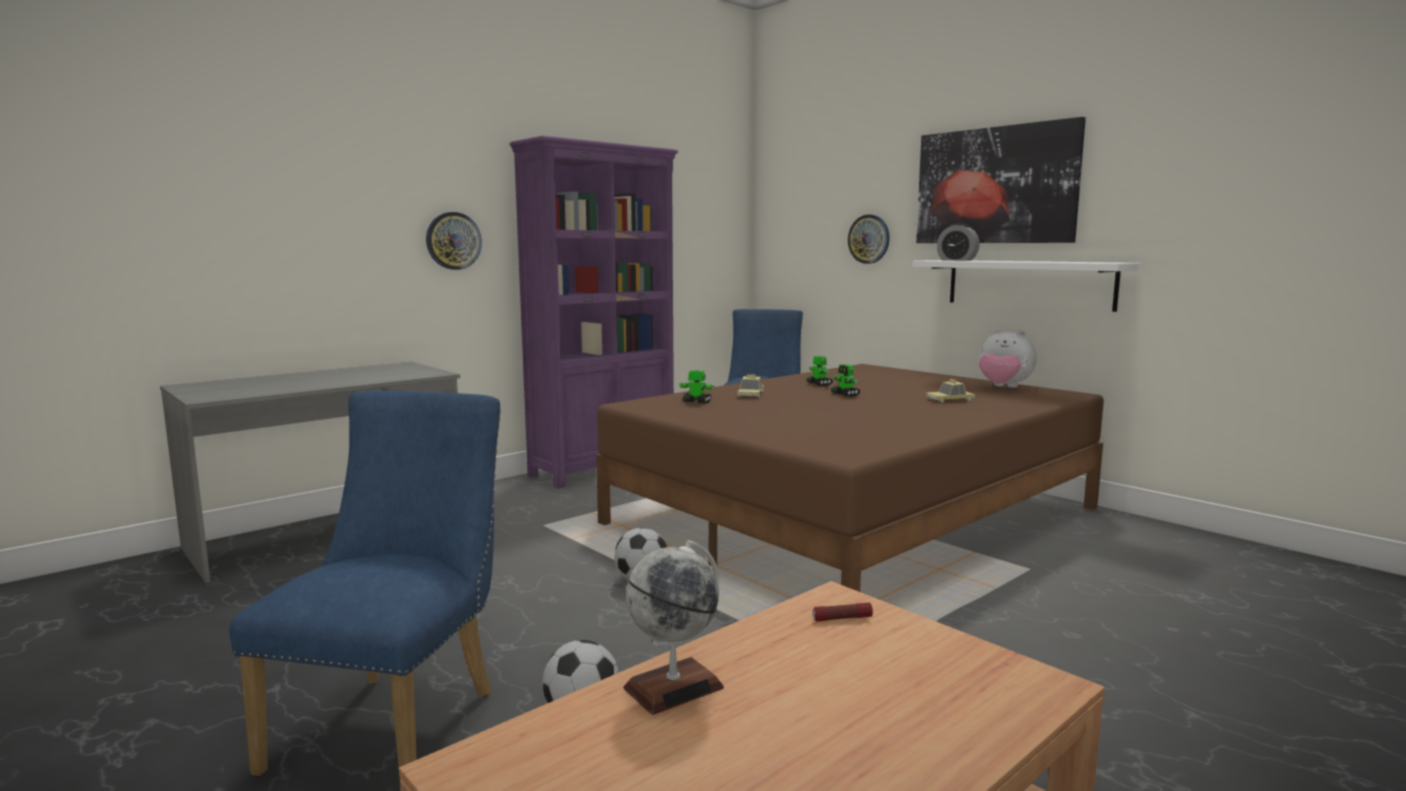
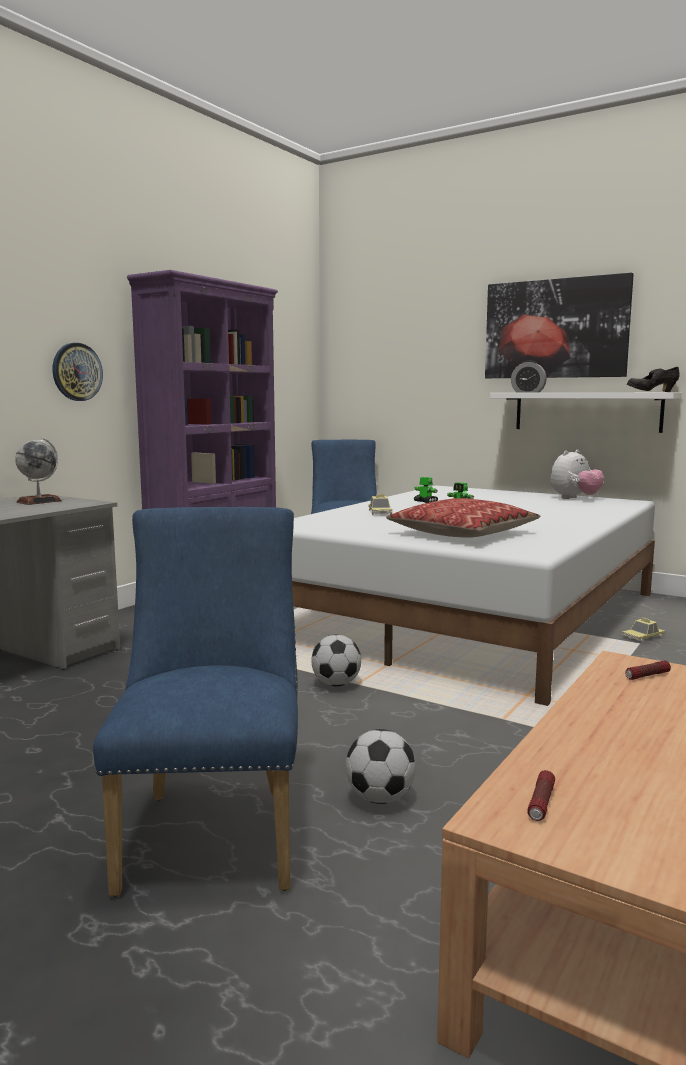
camera: 15 degrees left, 0 degrees up
(529, 757) = (541, 803): none -> flashlight
(673, 687) = (586, 739): globe -> globe (39, 501)
(696, 402) = (342, 520): toy robot -> none
(804, 425) = (462, 533): none -> pillow
(855, 516) = (472, 615): brown bed -> white bed
(869, 239) = (438, 375): wall clock -> none
(949, 399) = (548, 509): toy car -> toy car (643, 637)
(1003, 387) = (575, 498): plush toy -> plush toy turned 60 degrees counterclockwise
(1099, 262) = (651, 392): none -> black shoe

